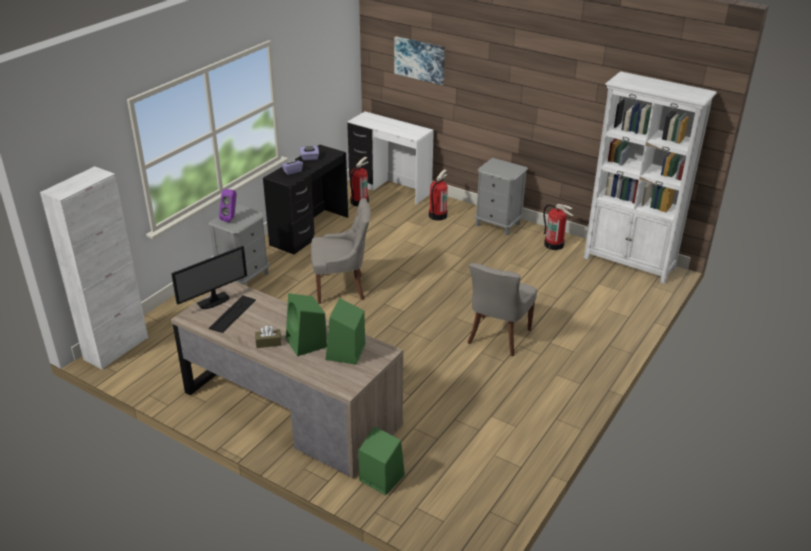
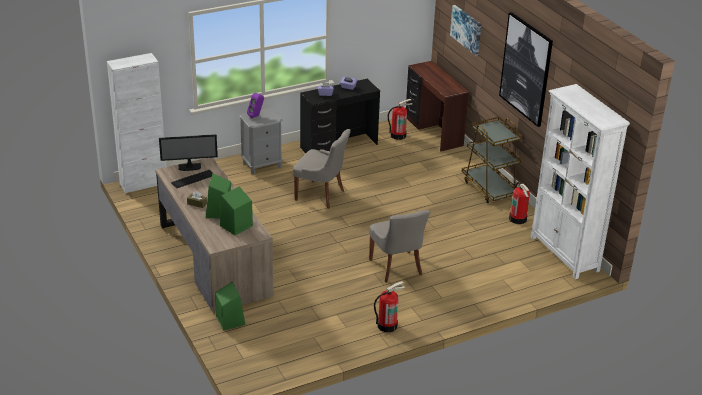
camera: 30 degrees right, 0 degrees up
(390, 188) = (433, 132): white desk -> brown desk
(437, 215) = (448, 165): fire extinguisher -> fire extinguisher (387, 325)
(497, 337) = (397, 267): grey chair -> grey chair turned 75 degrees counterclockwise
(498, 224) = (489, 188): grey nightstand -> brown cart
(528, 78) = (526, 69): none -> picture

